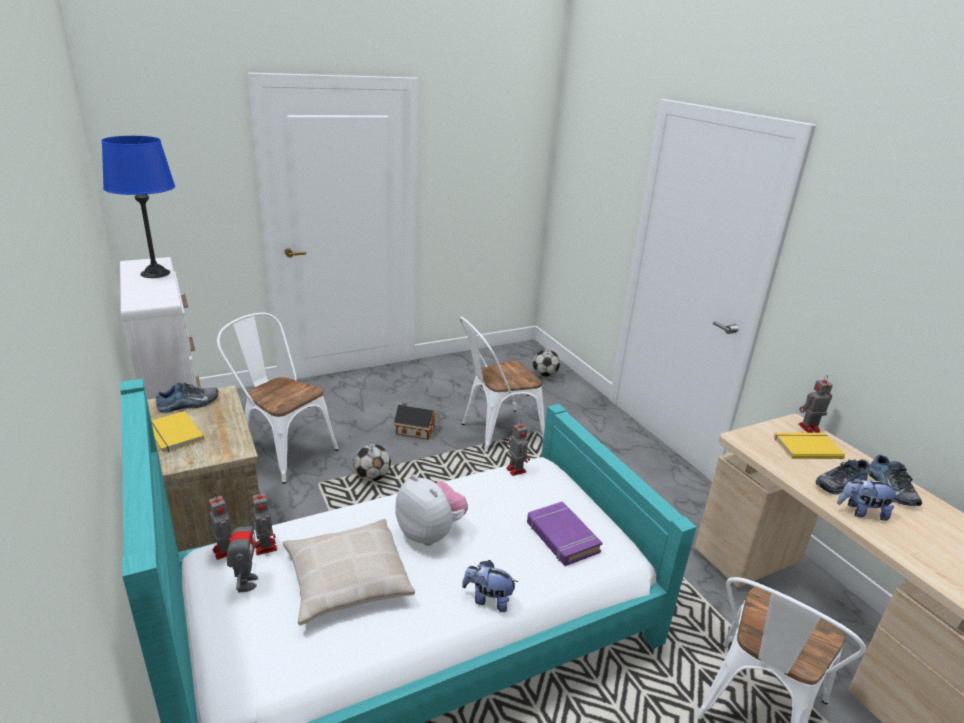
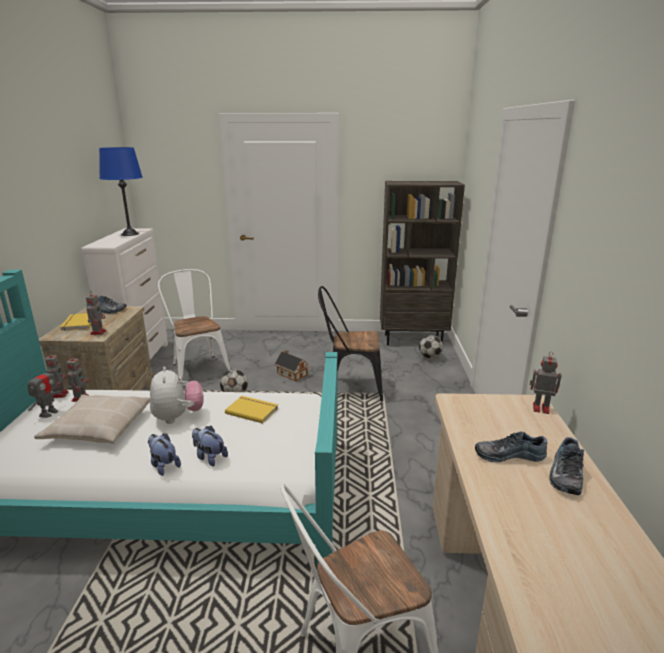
camera: 30 degrees right, 5 degrees down
(495, 432) = (349, 387): white chair -> black chair
(508, 355) = (413, 339): none -> brown bookcase
(515, 469) = (284, 395): toy robot -> toy robot (98, 332)
(562, 537) = (261, 445): purple book -> none
(806, 447) = (514, 420): yellow book -> yellow book (252, 410)
(861, 512) = (498, 482): plush toy -> plush toy (209, 457)

